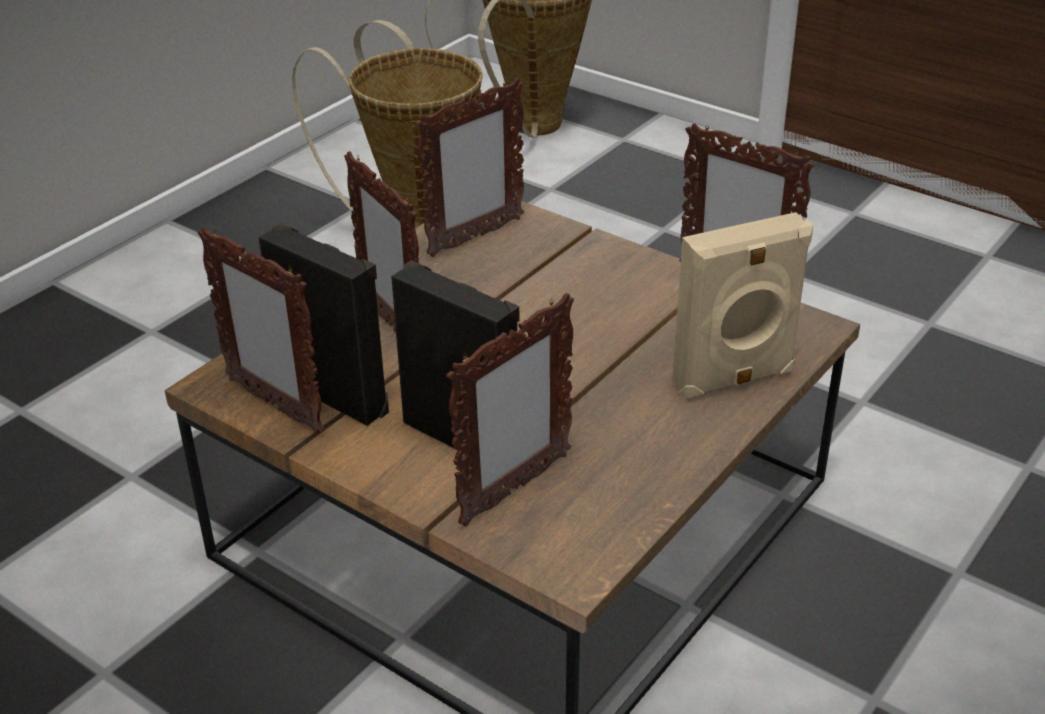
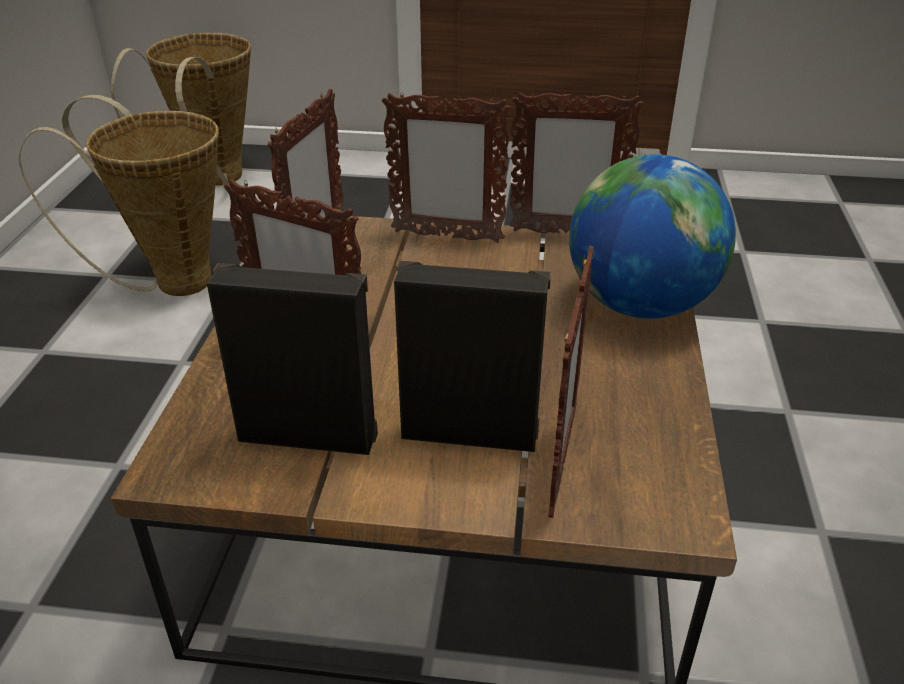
camera: 30 degrees left, 0 degrees up
(274, 405) = (252, 469): picture frame -> picture frame (446, 236)
(734, 379) = (639, 305): beige speaker -> globe

